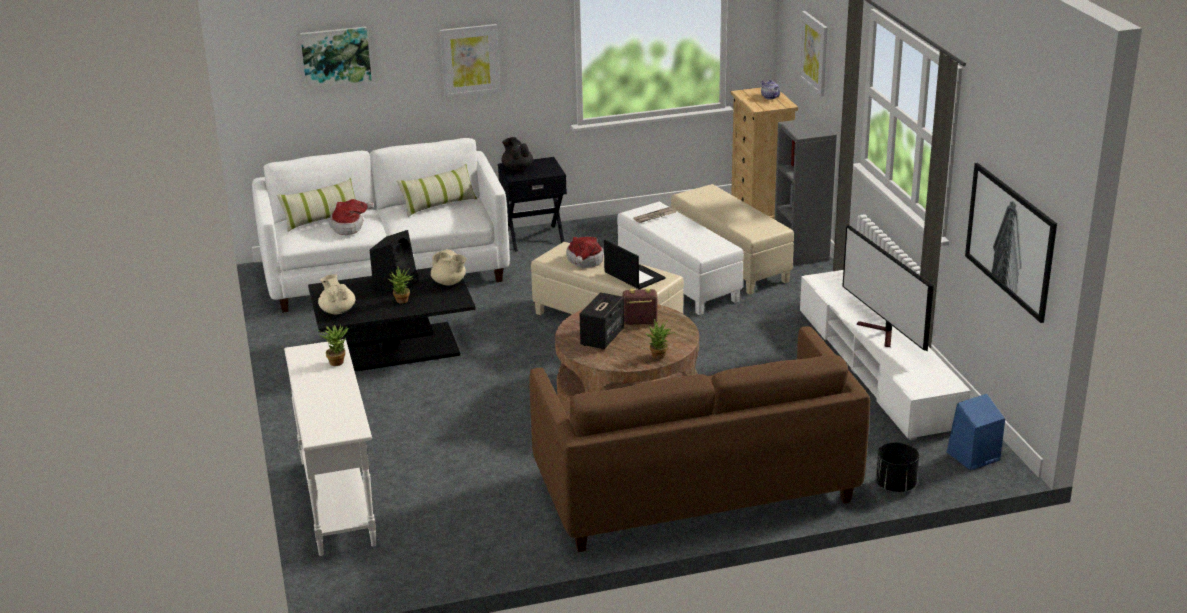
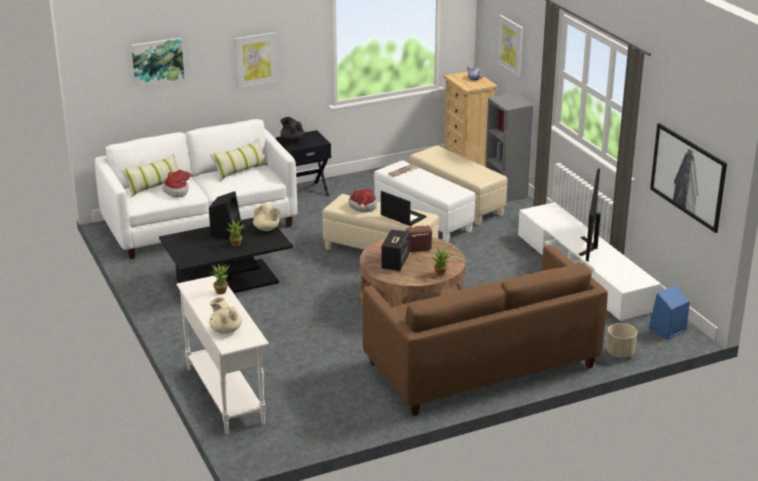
camera: 10 degrees left, 0 degrees up
(337, 310) = (189, 254): beige teapot -> beige teapot (225, 329)
(882, 333) = (589, 247): television -> television turned 45 degrees clockwise
(895, 485) = (620, 353): black planter -> beige planter

